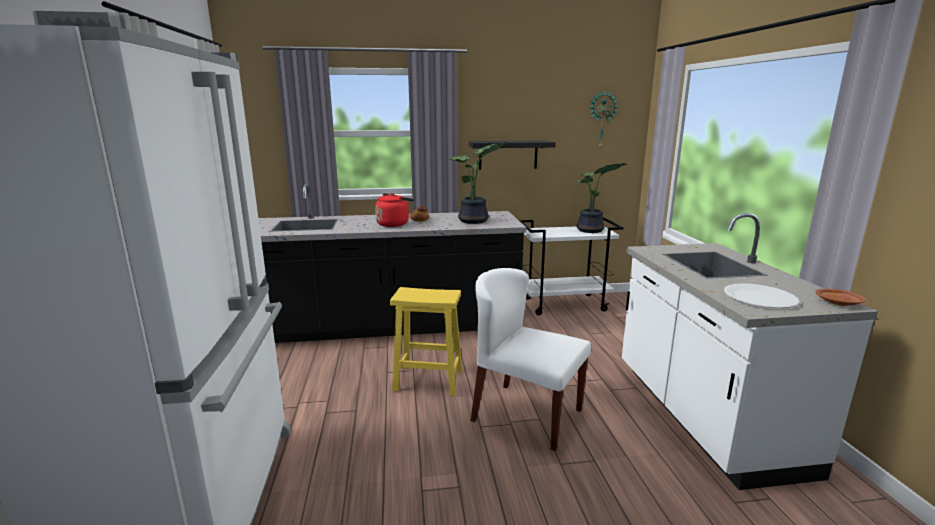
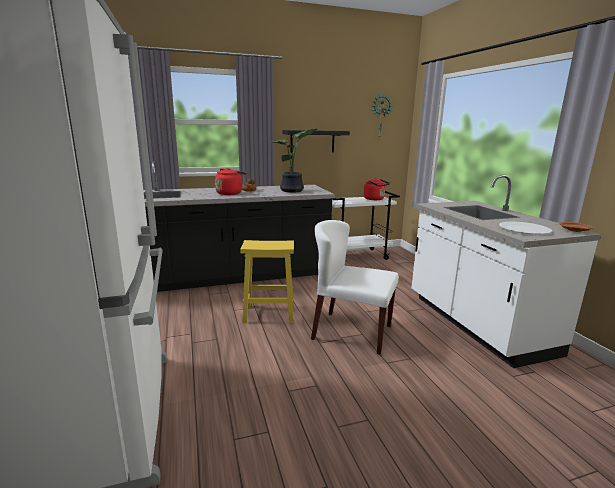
camera: 10 degrees left, 0 degrees up
(590, 231) = (375, 199): potted plant -> red kettle

